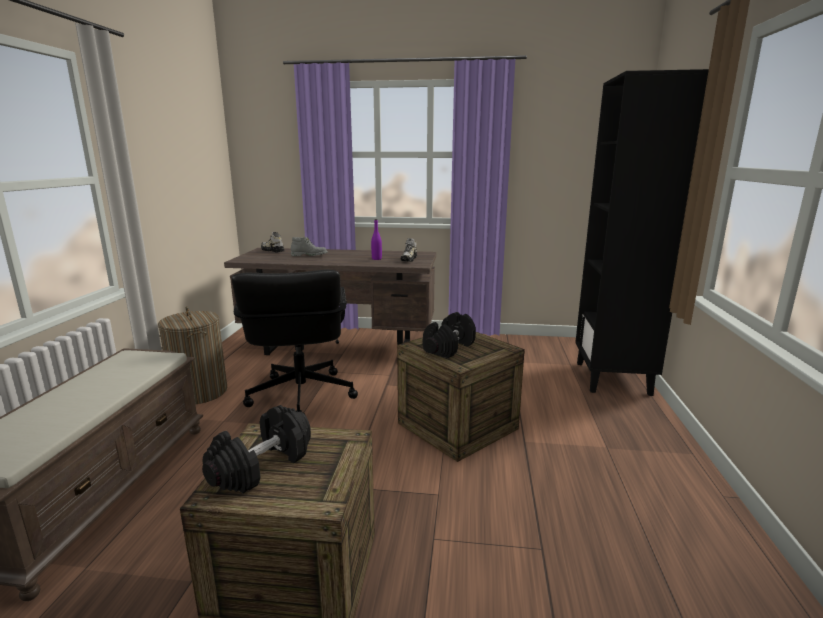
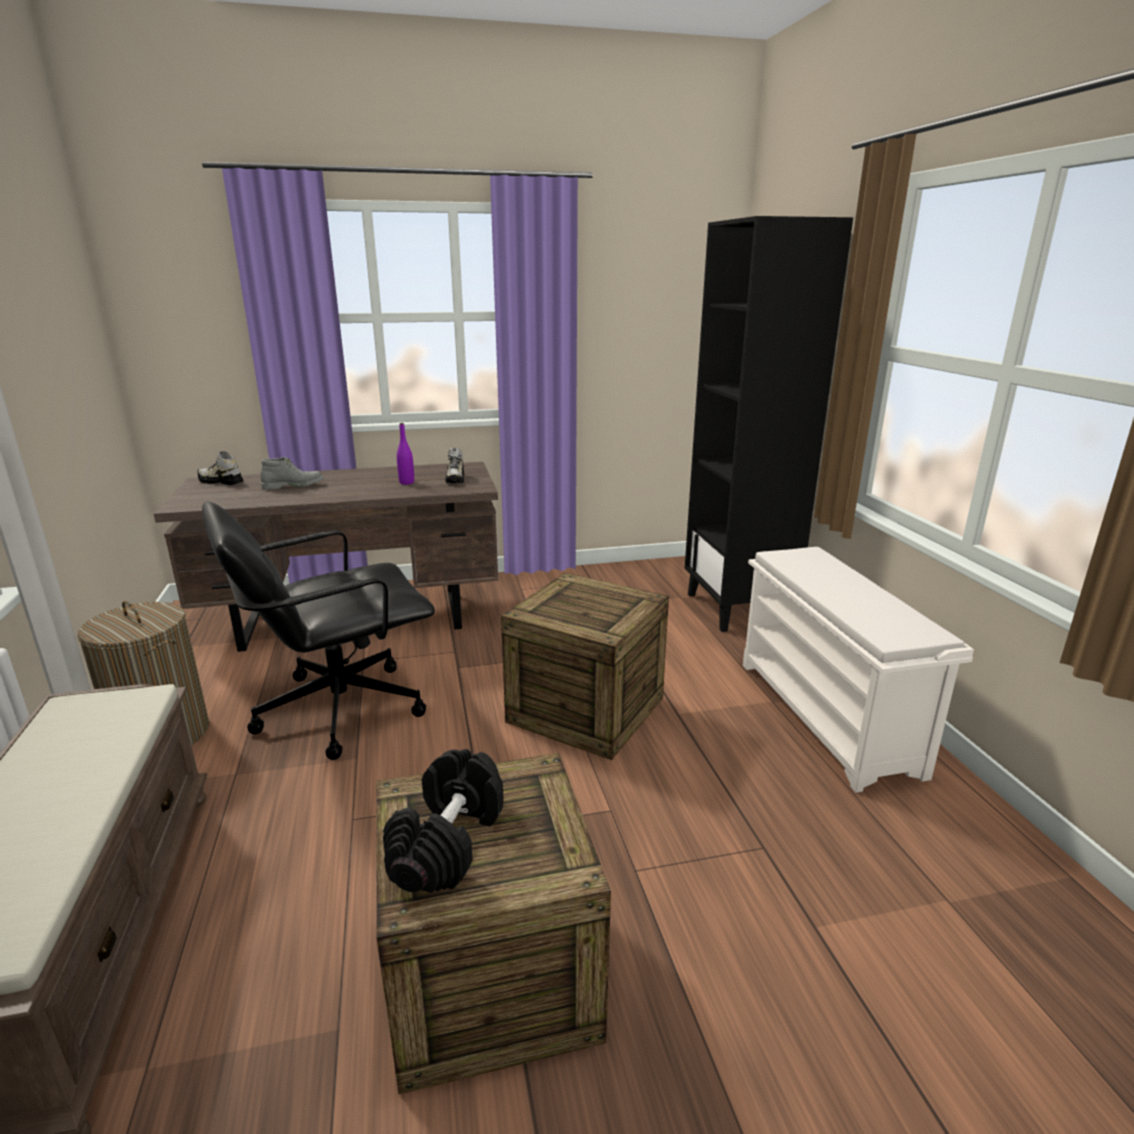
camera: 20 degrees left, 5 degrees up
(300, 396) = (338, 708): black office chair -> black office chair turned 90 degrees clockwise
(449, 347) = (574, 609): black dumbbell -> none
(650, 467) = (828, 716): none -> white shoe rack

